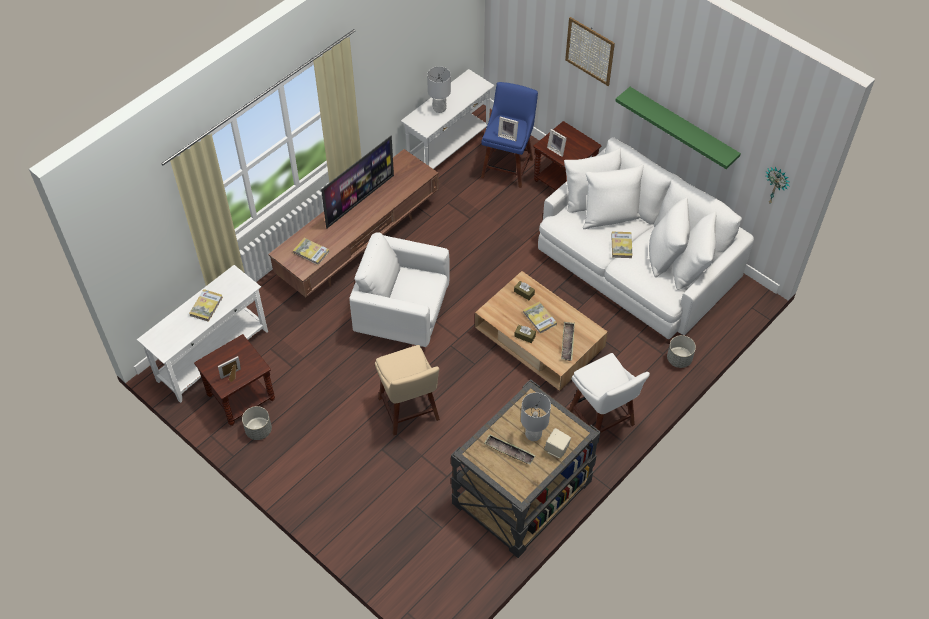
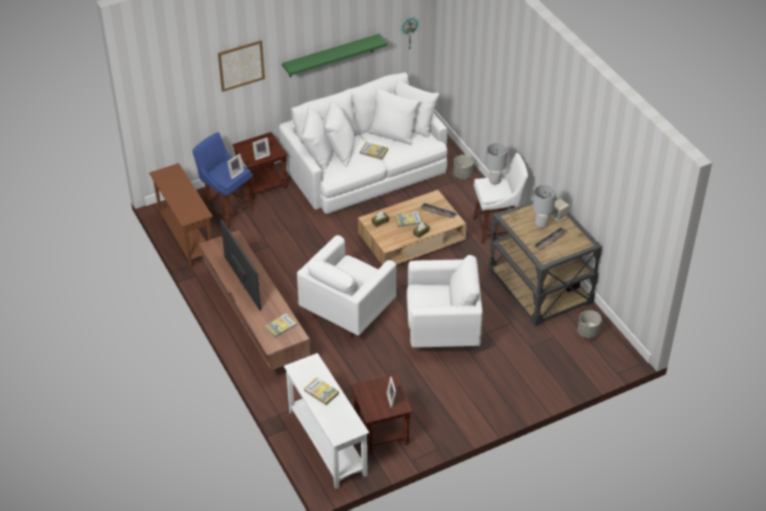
camera: 70 degrees left, 10 degrees down
(258, 430) = (420, 427): grey planter -> grey planter (588, 332)
(409, 411) = (443, 330): beige stool -> white armchair
(439, 109) = (185, 200): grey table lamp -> grey table lamp (495, 181)
(448, 150) = (185, 239): white console table -> brown console table

